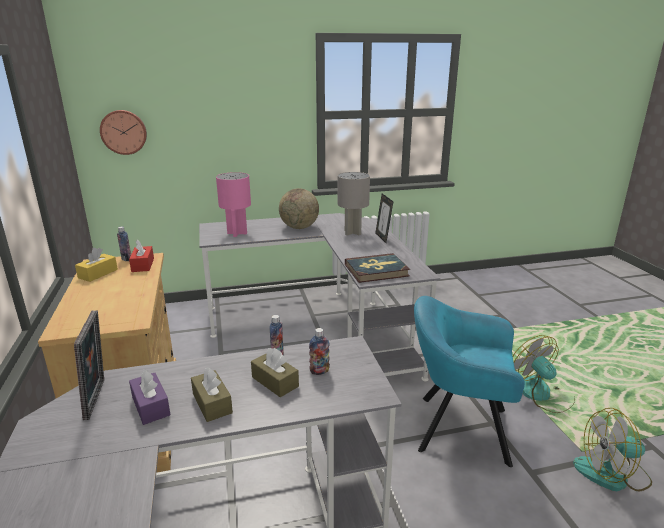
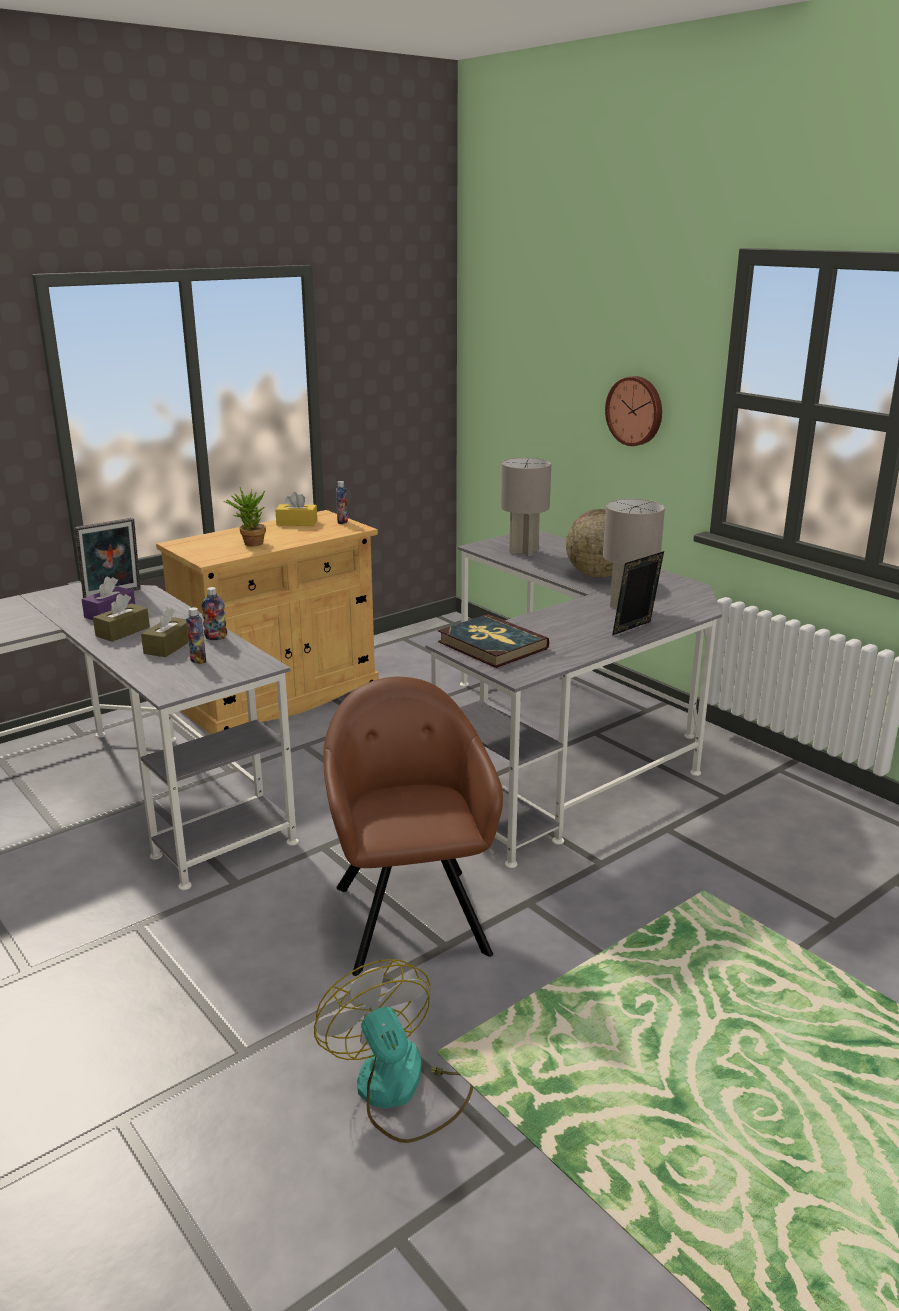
camera: 65 degrees right, 0 degrees up
(120, 299) = (249, 544): none -> potted plant
(124, 132) = (498, 378): wall clock -> wall clock (635, 411)
(143, 265) = (334, 531): red tissue box -> none
(237, 233) = (524, 551): pink table lamp -> grey table lamp
(458, 428) = (409, 914): turquoise armchair -> brown armchair
(542, 395) = (573, 998): fan -> none

